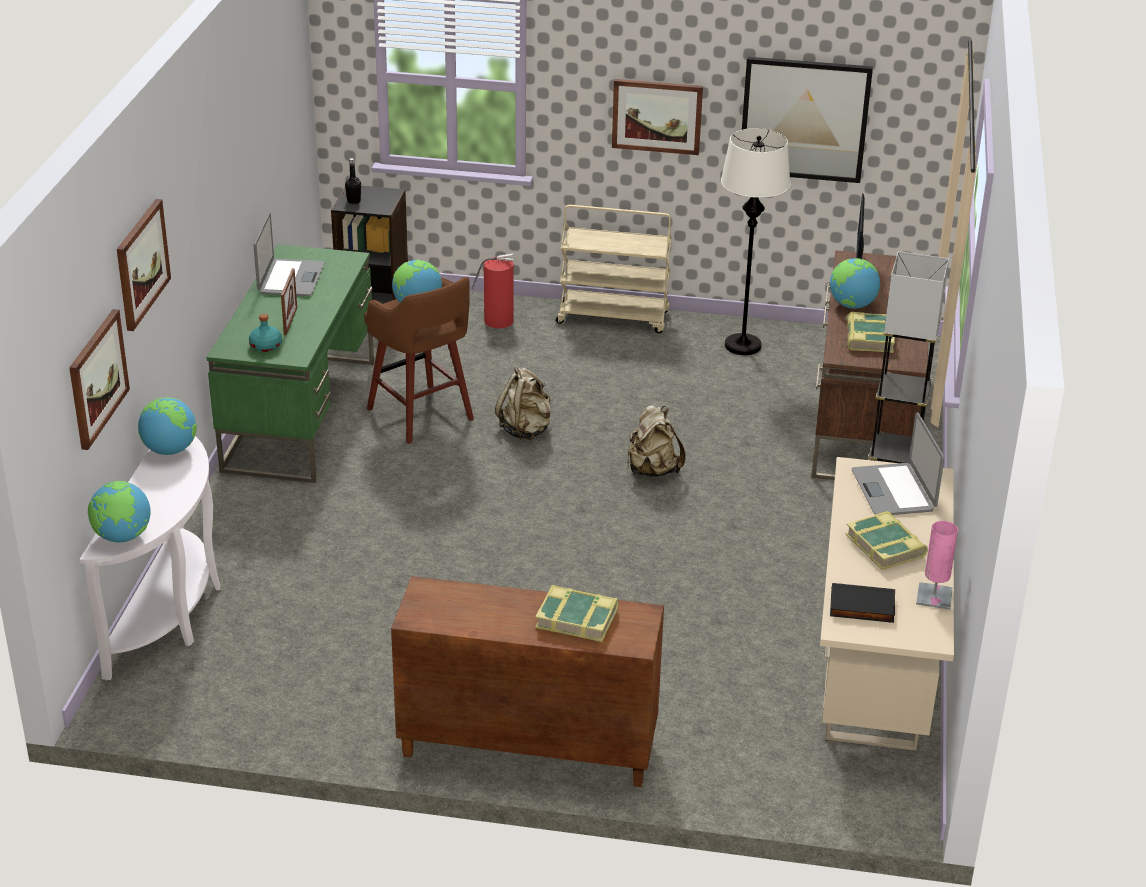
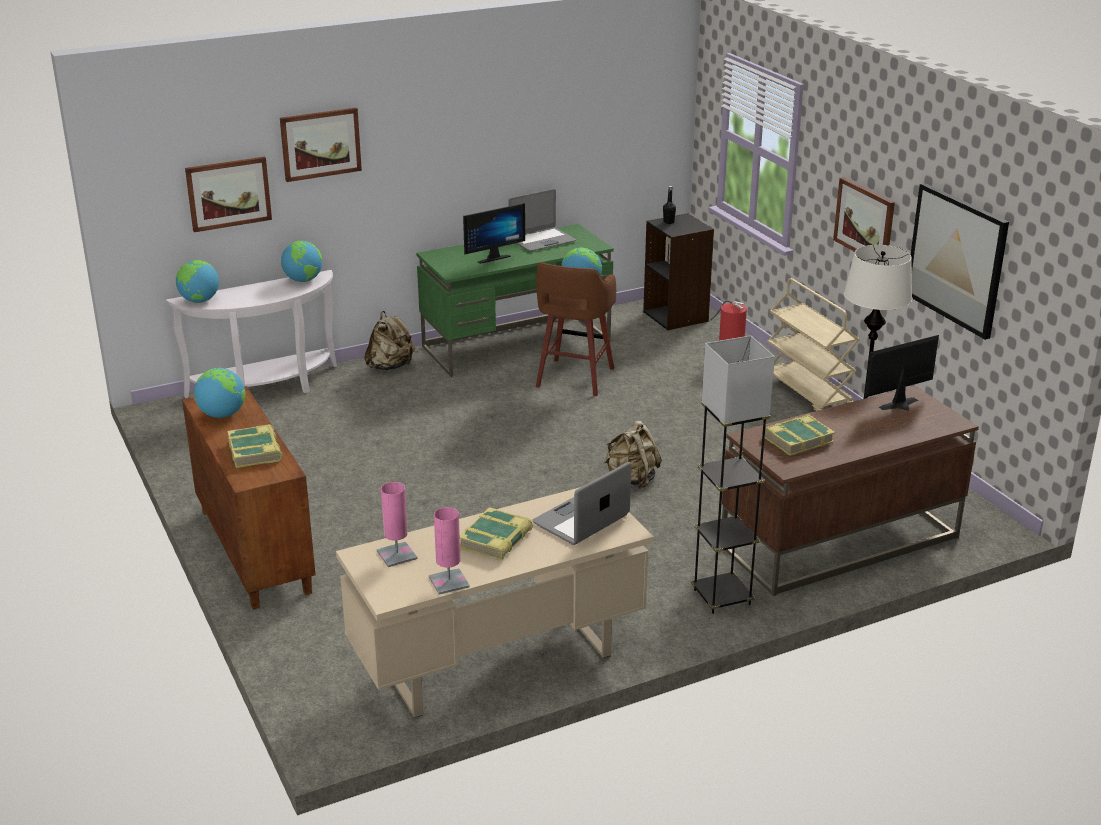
camera: 55 degrees right, 5 degrees down
(266, 346) = (452, 262): turquoise bottle -> none
(290, 321) = (492, 257): picture frame -> monitor
(526, 430) = (611, 417): beige backpack -> beige backpack (390, 366)
(851, 305) = (836, 418): globe -> globe (222, 415)
(861, 607) = (397, 555): black book -> pink table lamp

